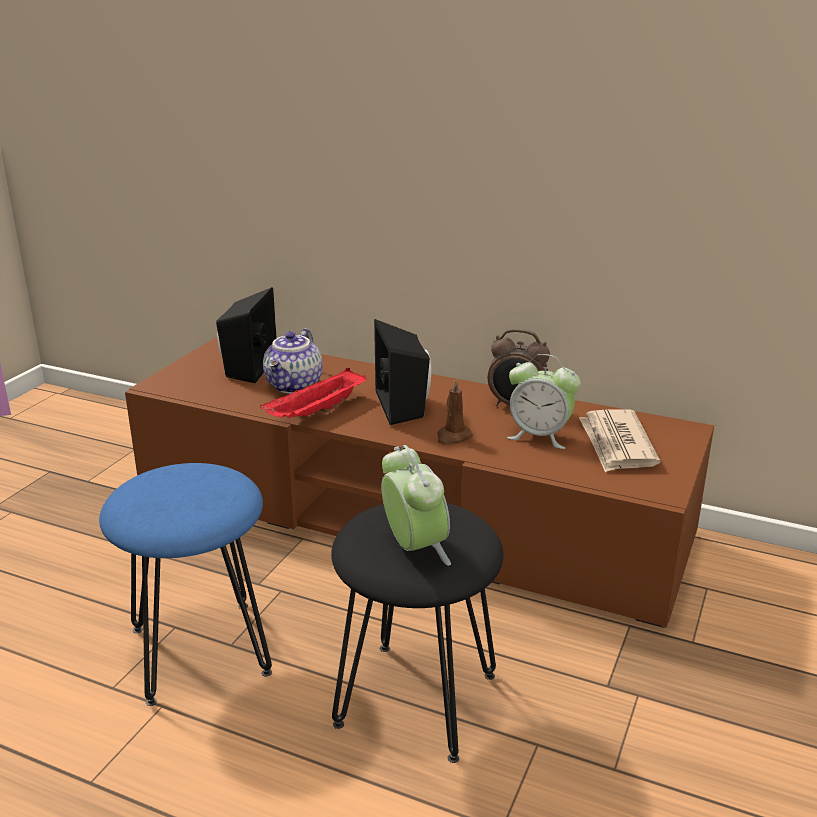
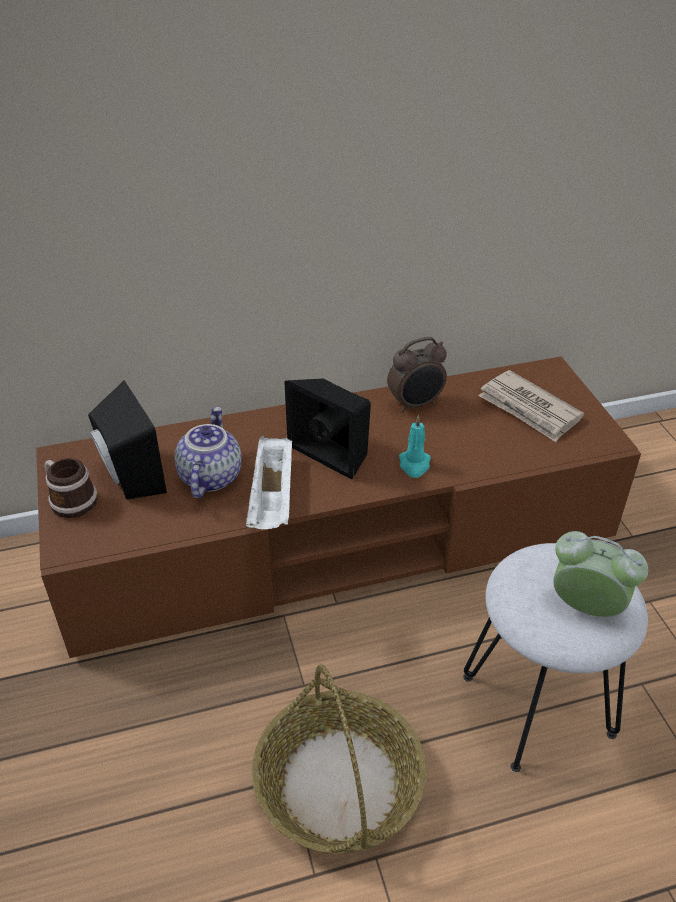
camera: 40 degrees left, 15 degrees up
(196, 365) = (70, 499): none -> mug
(200, 649) = (338, 782): blue stool -> basket
(295, 386) = (209, 476): teapot -> teapot turned 150 degrees counterclockwise
(316, 413) = (273, 499): red tray -> white tray
(414, 699) = (536, 705): black stool -> white stool
(453, 437) = (414, 465): brown candle -> turquoise candle
(539, 436) = (471, 429): alarm clock -> none

